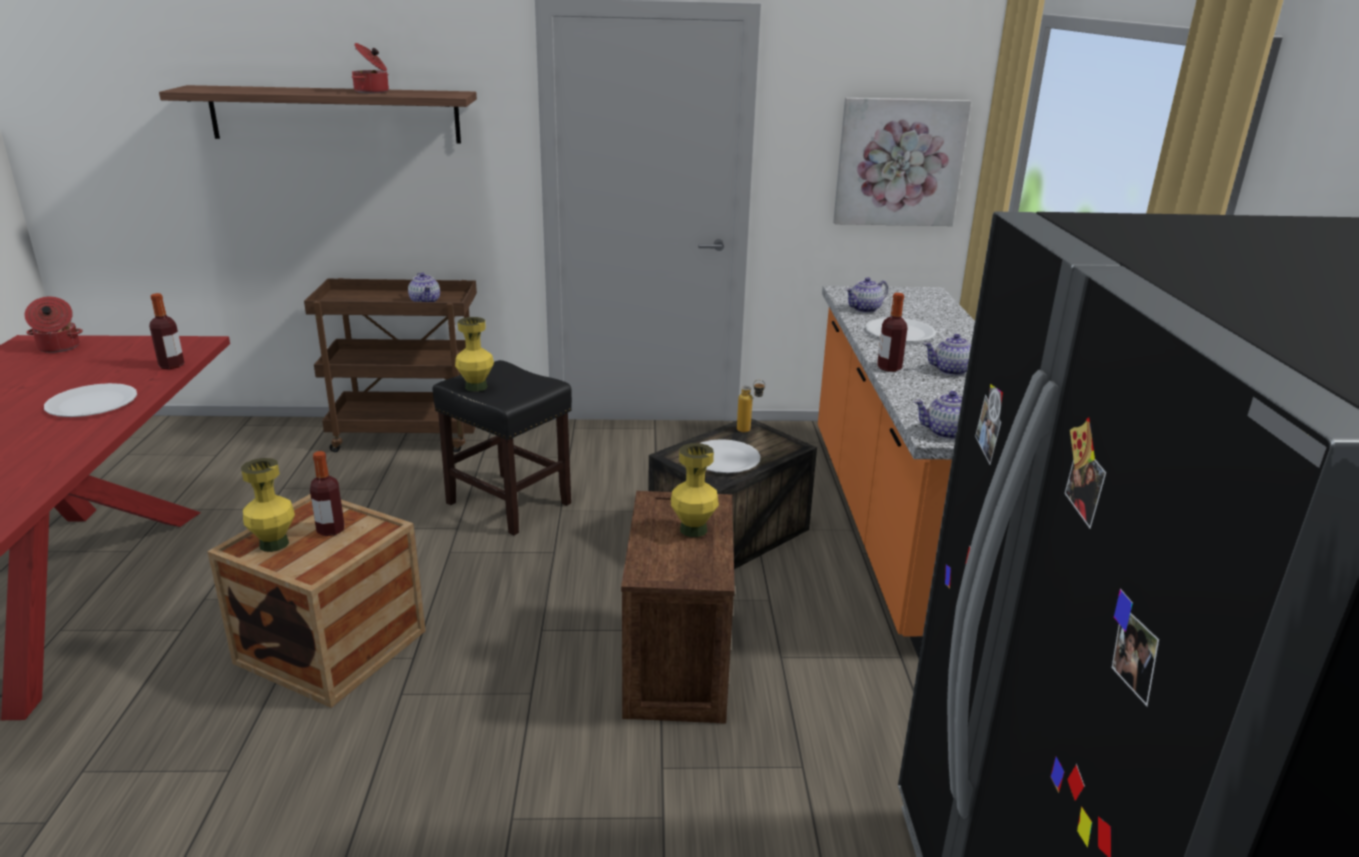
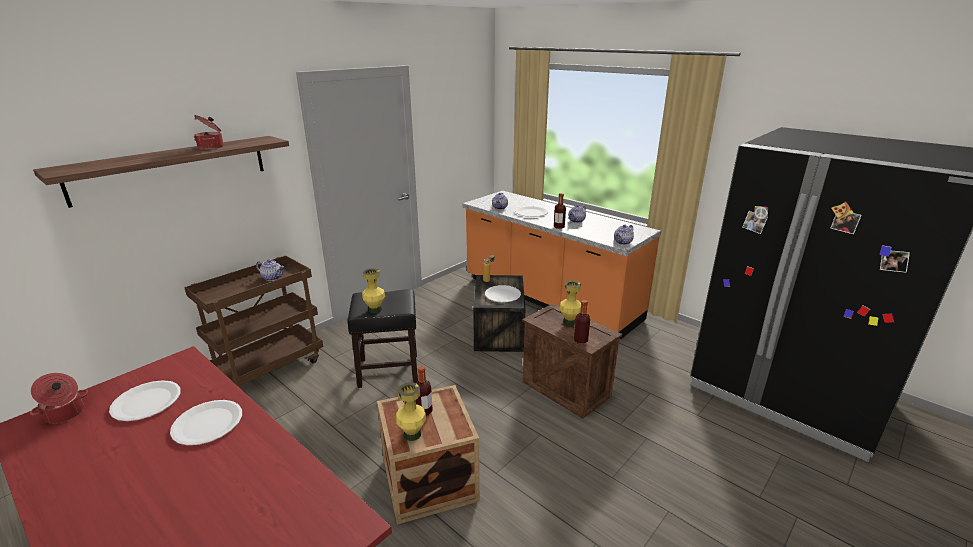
camera: 45 degrees left, 0 degrees up
(105, 364) = (146, 402): none -> white plate
(171, 365) = (202, 378): bottle -> bottle (580, 341)
(899, 162) = (468, 137): picture -> none

